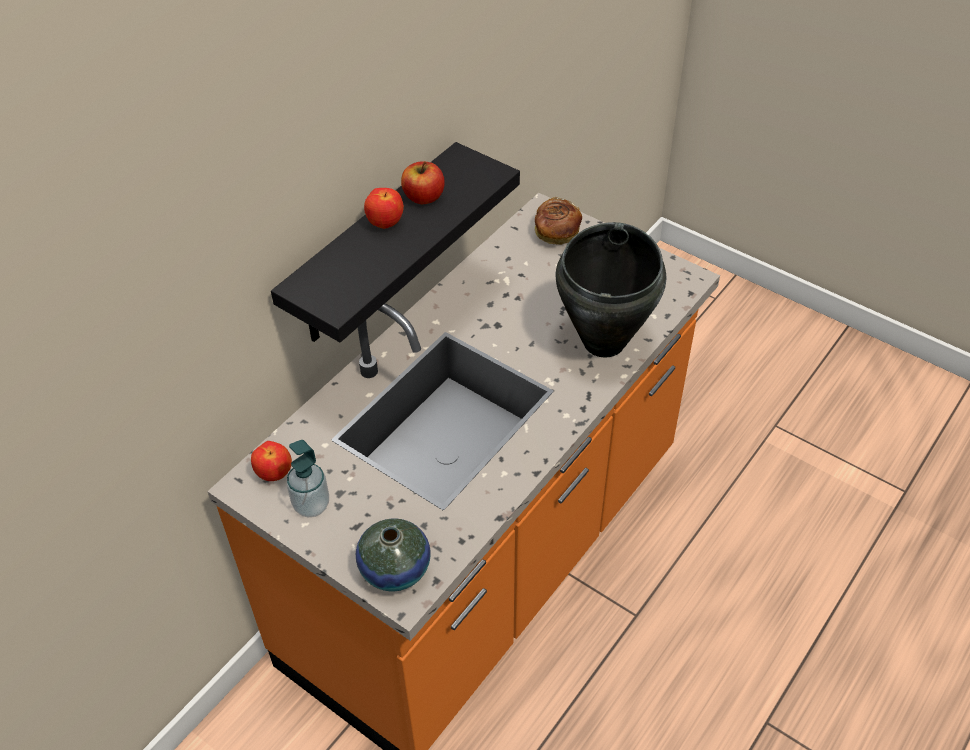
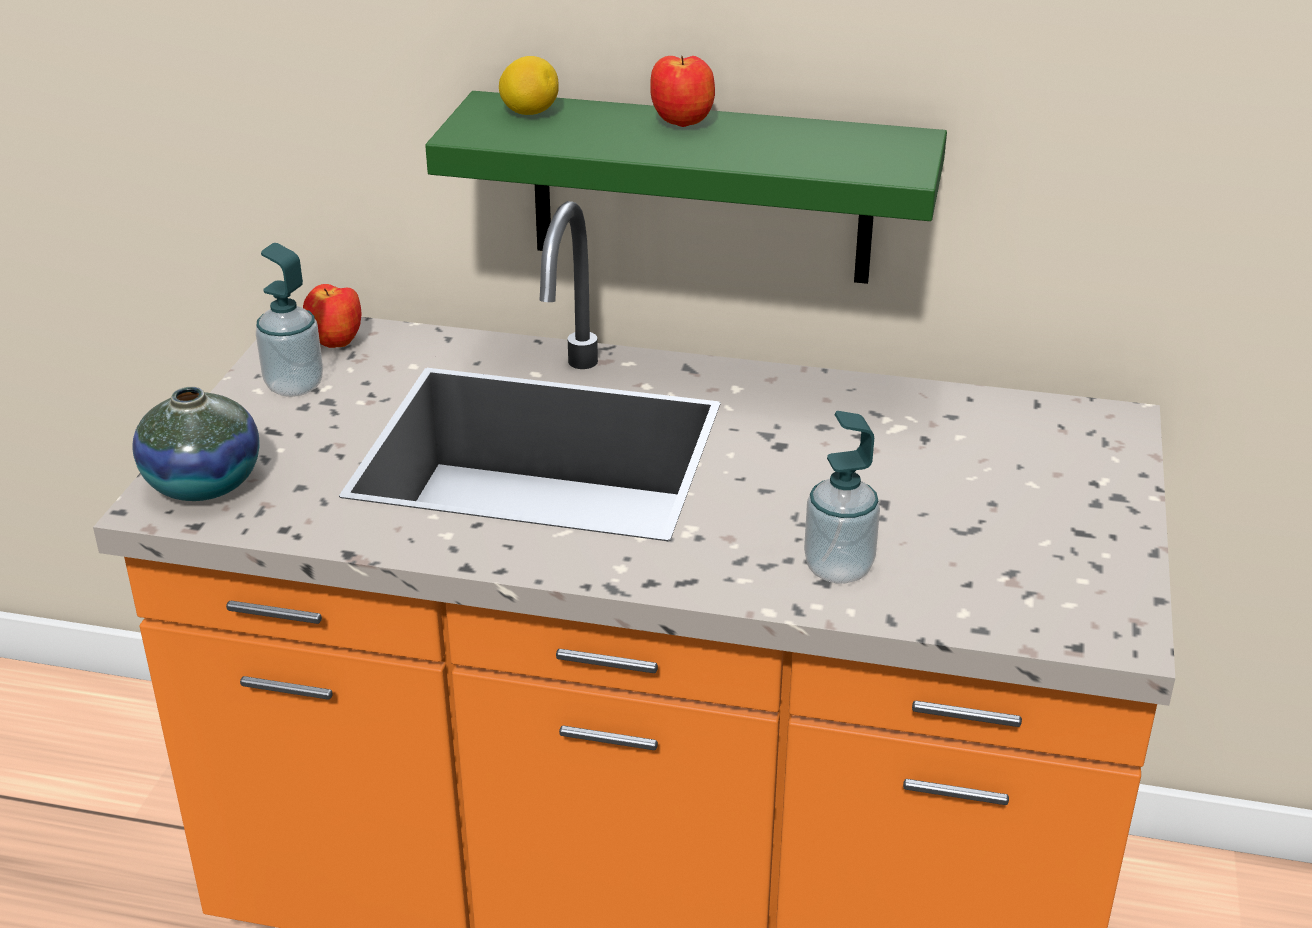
camera: 65 degrees right, 15 degrees down
(326, 276) = (530, 113): none -> lemon
(373, 248) = (701, 188): black shelf -> green shelf
(423, 197) = (775, 135): apple -> none
(556, 233) = (1072, 448): bread -> none
(605, 342) = (838, 568): black cooking pot -> soap dispenser

